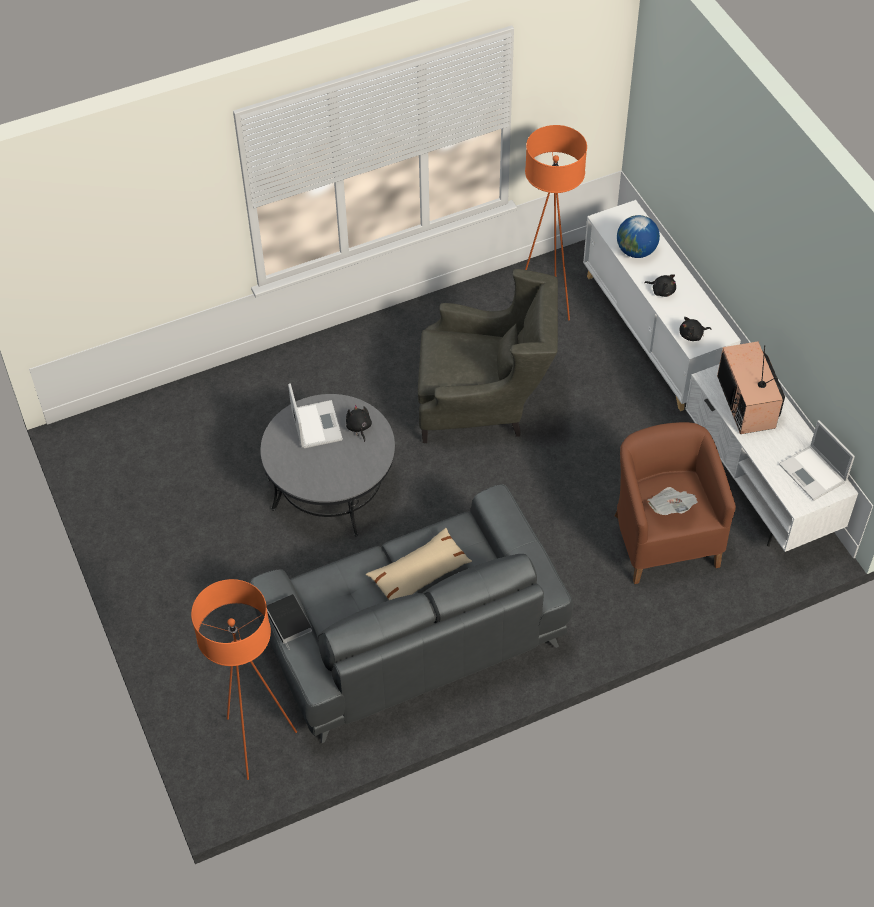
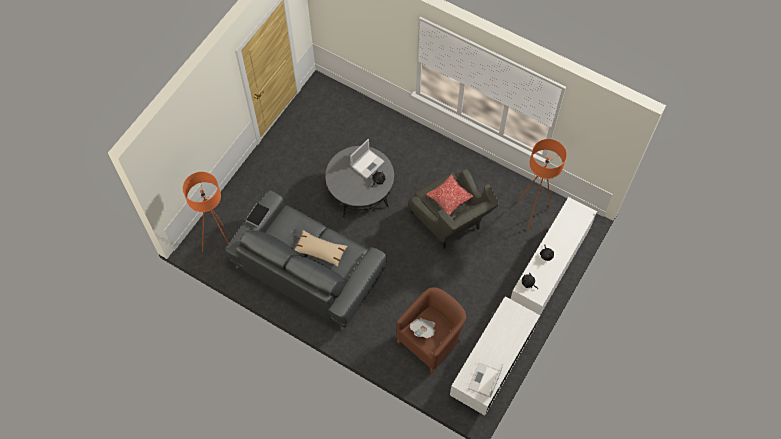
camera: 55 degrees right, 10 degrees up
(468, 355) = (449, 198): none -> pillow
(636, 251) = (562, 230): globe -> none
(748, 402) = (506, 329): television -> none

